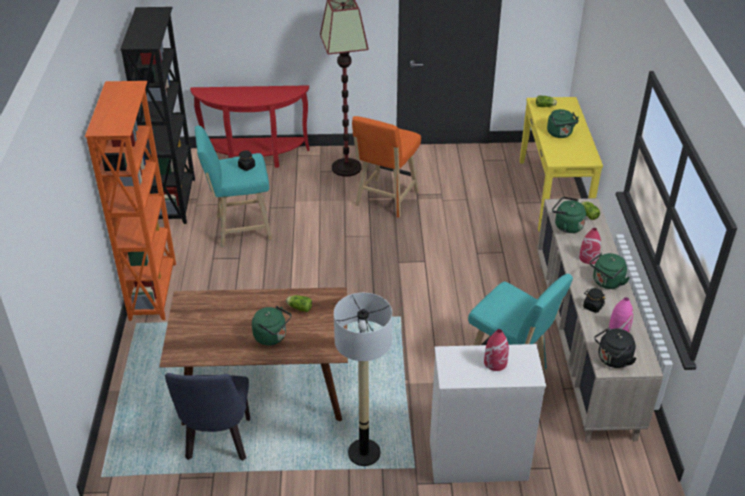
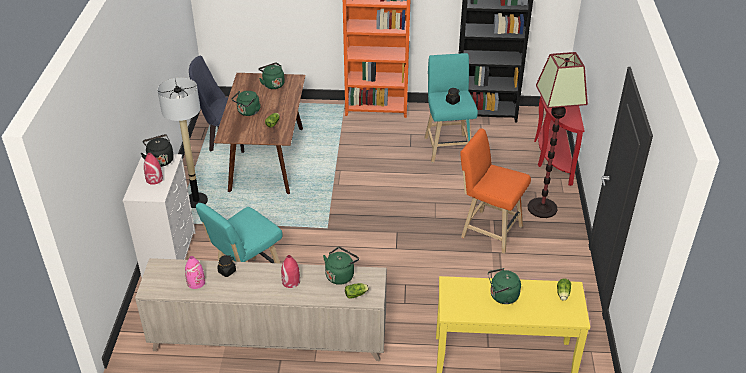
camera: 95 degrees right, 0 degrees up
(606, 282) = (255, 286): green kettle -> green kettle (272, 84)
(612, 360) = (163, 271): black kettle -> black kettle (160, 160)

